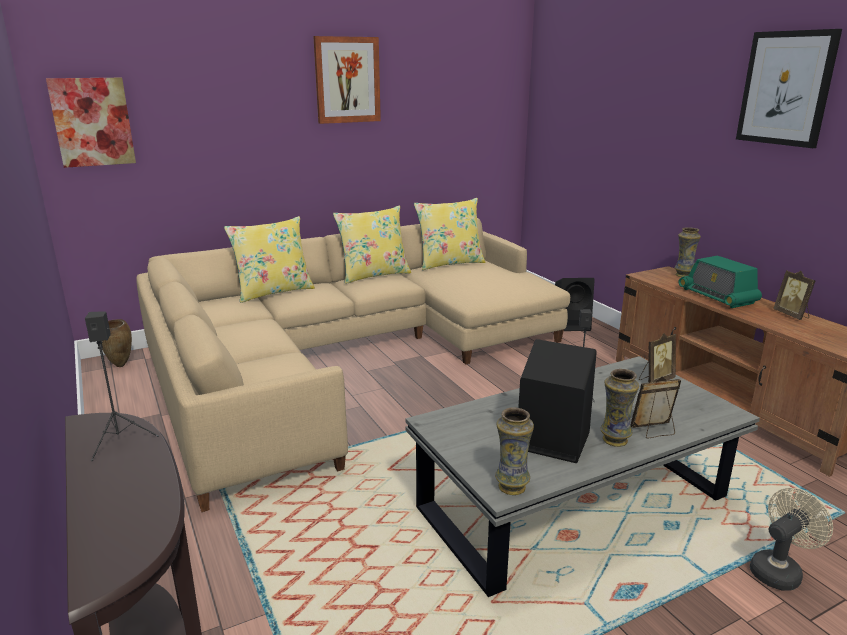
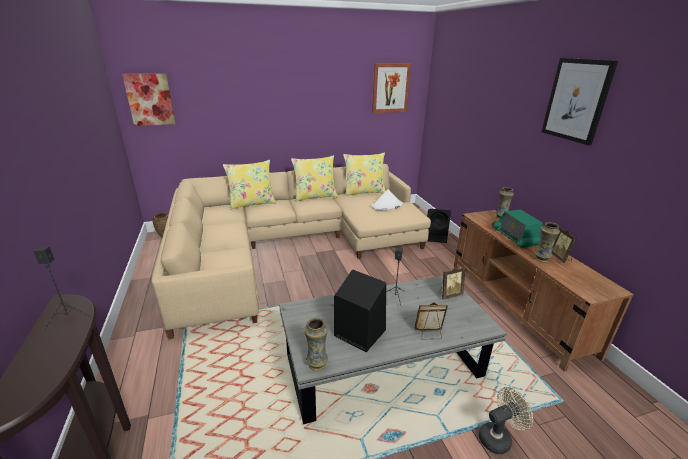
camera: 10 degrees right, 5 degrees up
(347, 80) = (305, 76): picture -> picture (390, 88)
(496, 278) = (387, 206): none -> white hat
(614, 440) = (399, 338): vase -> vase (541, 259)

